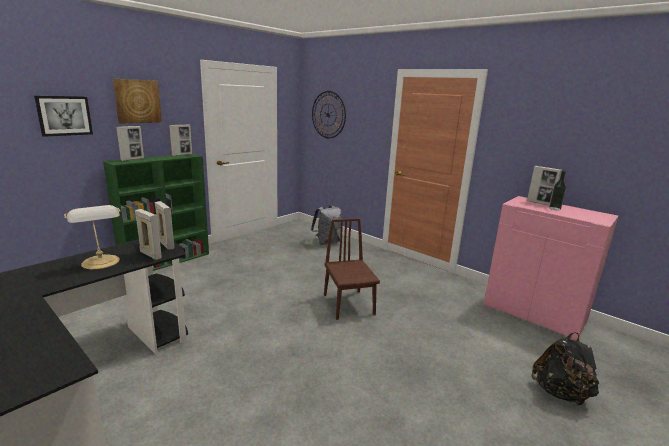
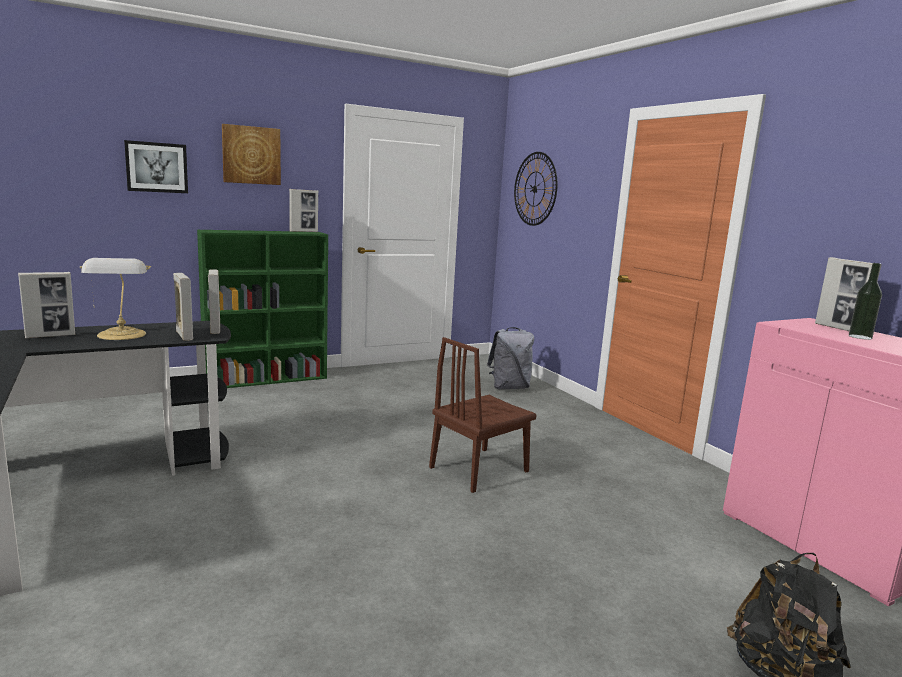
camera: 20 degrees right, 5 degrees down
(132, 159) = (234, 230): picture frame -> picture frame (50, 336)
(348, 304) = (479, 469): brown chair -> brown chair turned 135 degrees counterclockwise

